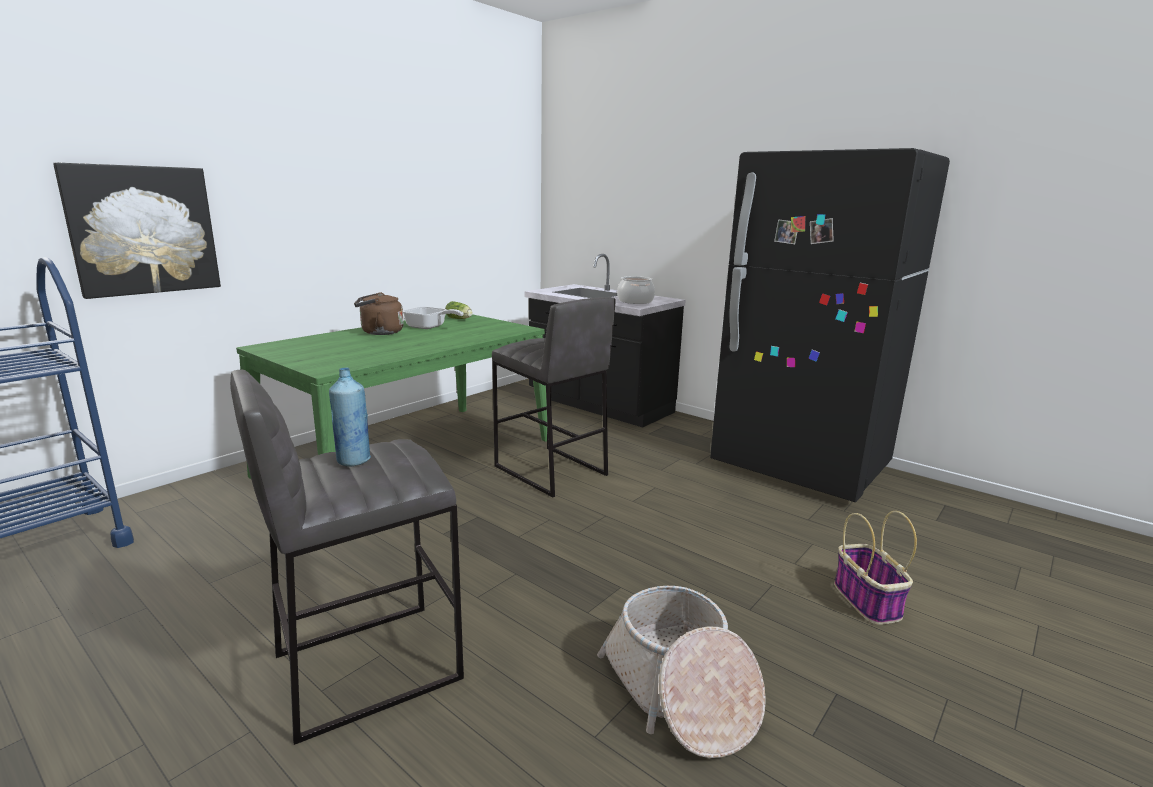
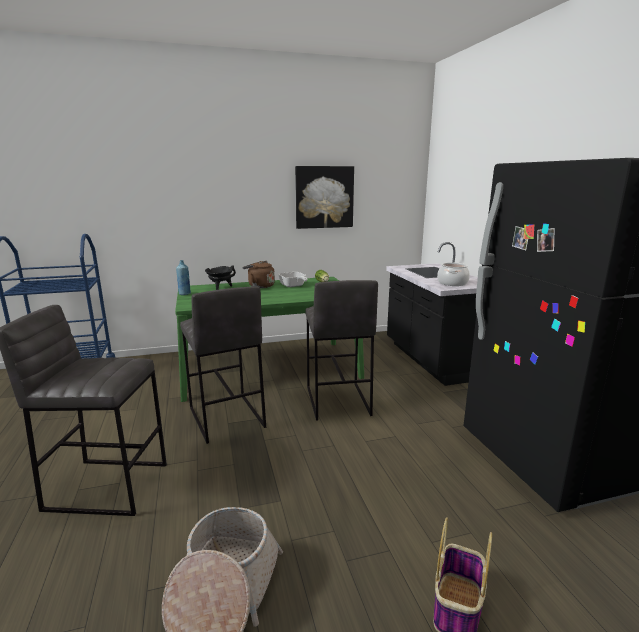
camera: 35 degrees right, 0 degrees up
(143, 230) = (144, 219): picture -> picture (324, 197)
(320, 341) = (220, 287): none -> black cooking pot
(353, 460) = (90, 366): blue bottle -> blue bottle (184, 294)
(431, 529) = (226, 418): none -> grey stool

